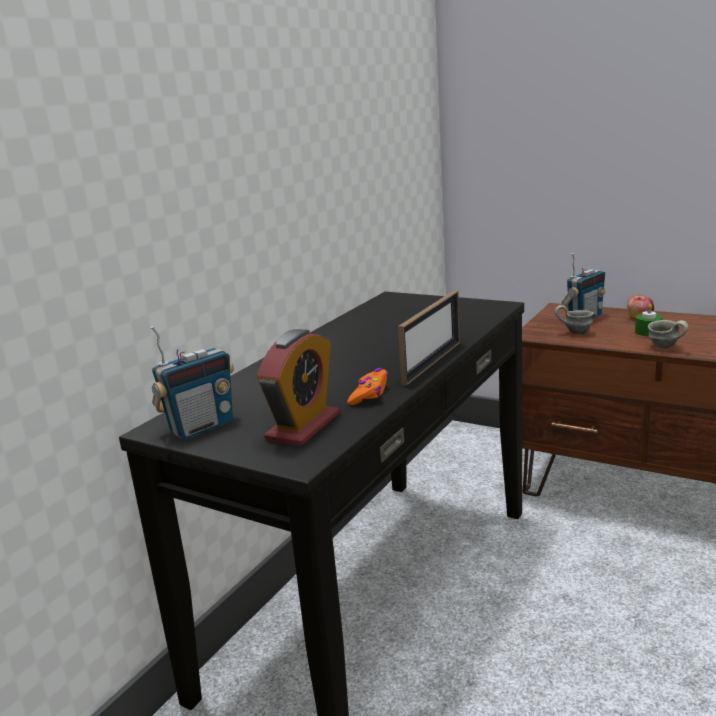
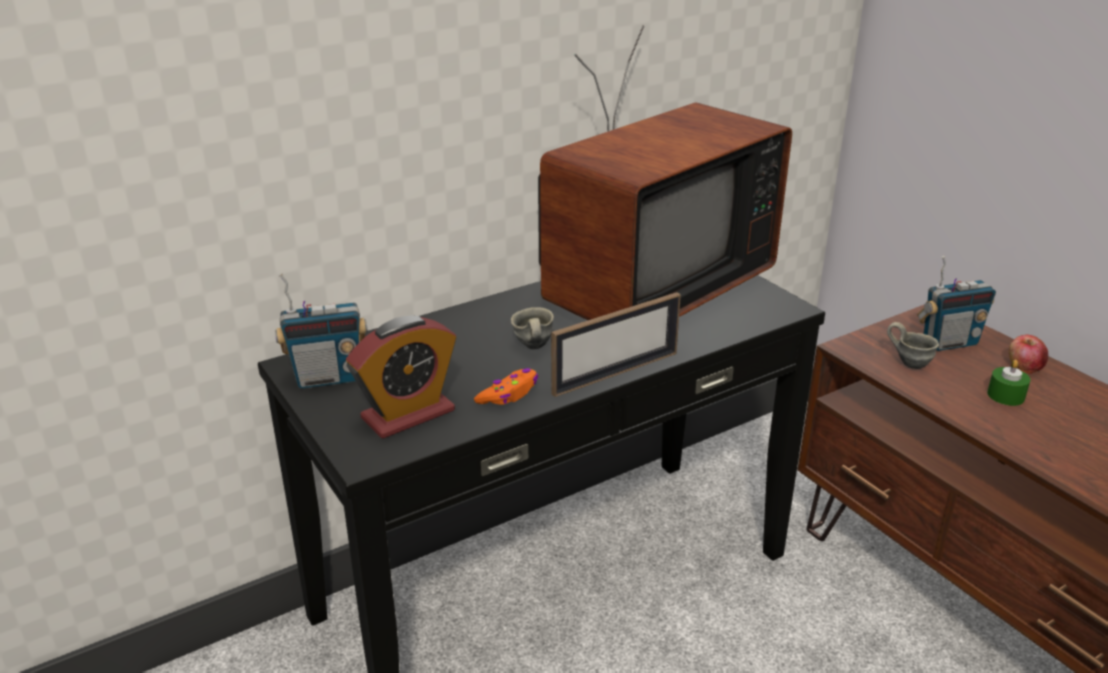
camera: 25 degrees right, 10 degrees up
(392, 320) = (645, 290): none -> television
(664, 348) = (996, 429): grey mug -> grey mug (531, 347)

